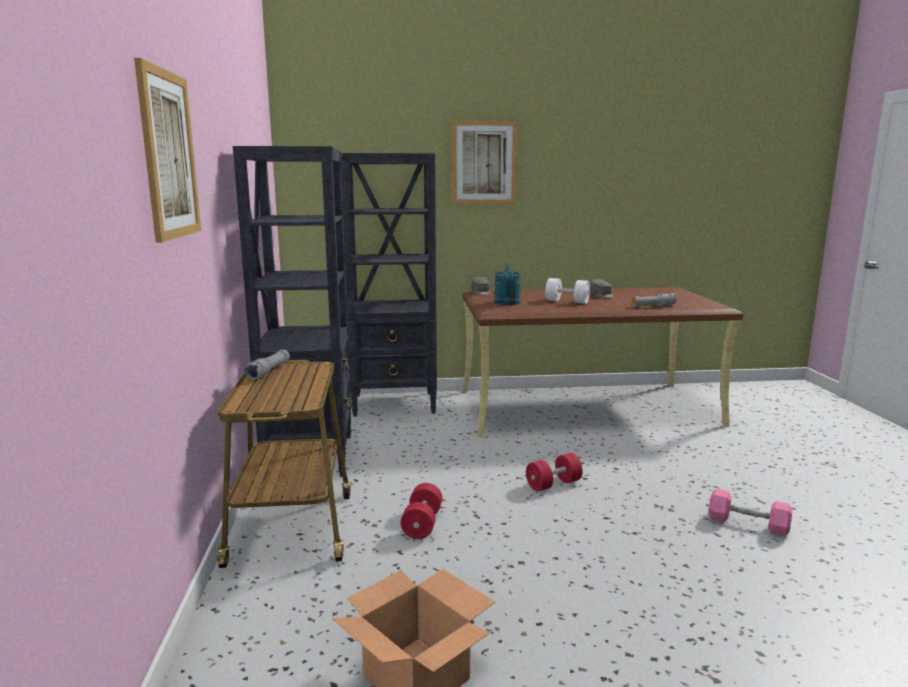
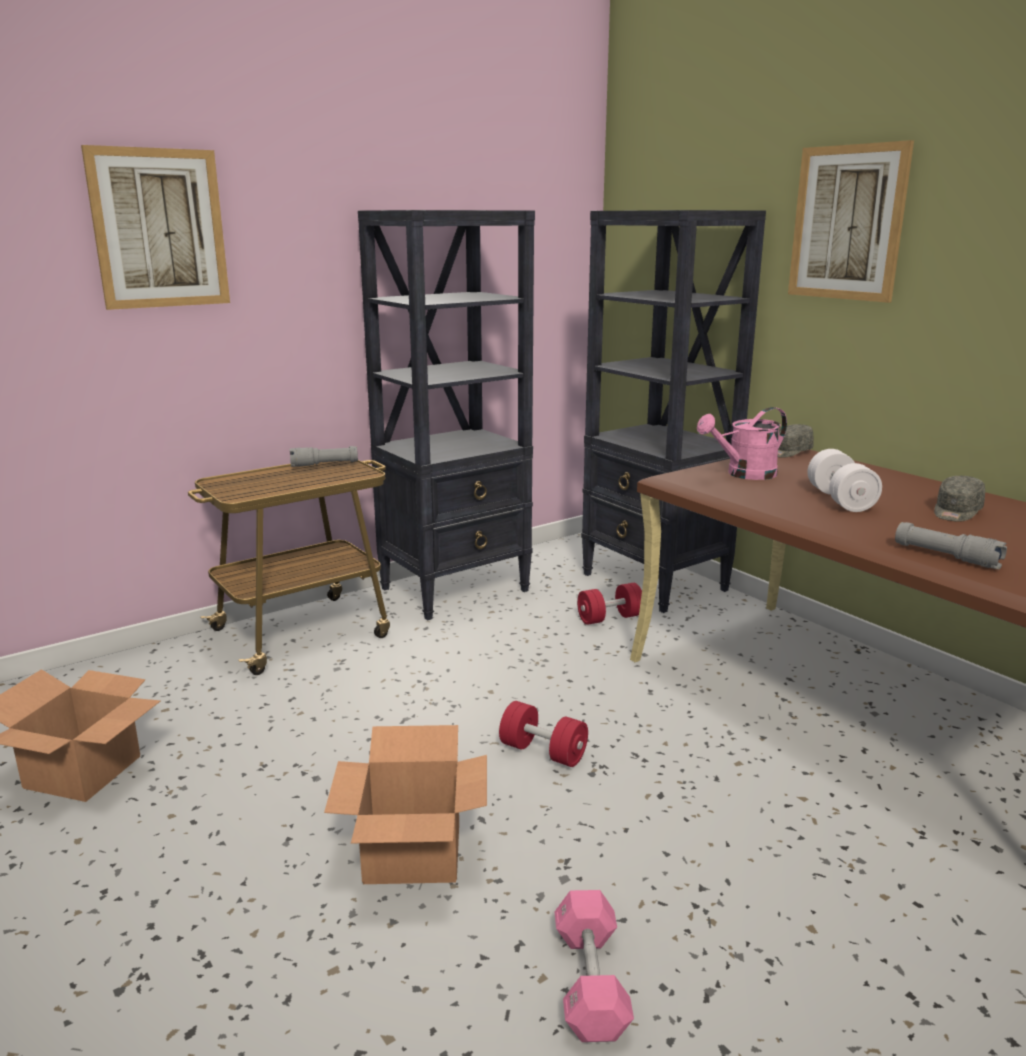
camera: 60 degrees right, 5 degrees up
(422, 524) = (358, 693): red dumbbell -> red dumbbell (610, 618)
(507, 303) = (744, 474): turquoise watering can -> pink watering can
(626, 545) = (414, 852): none -> cardboard box

